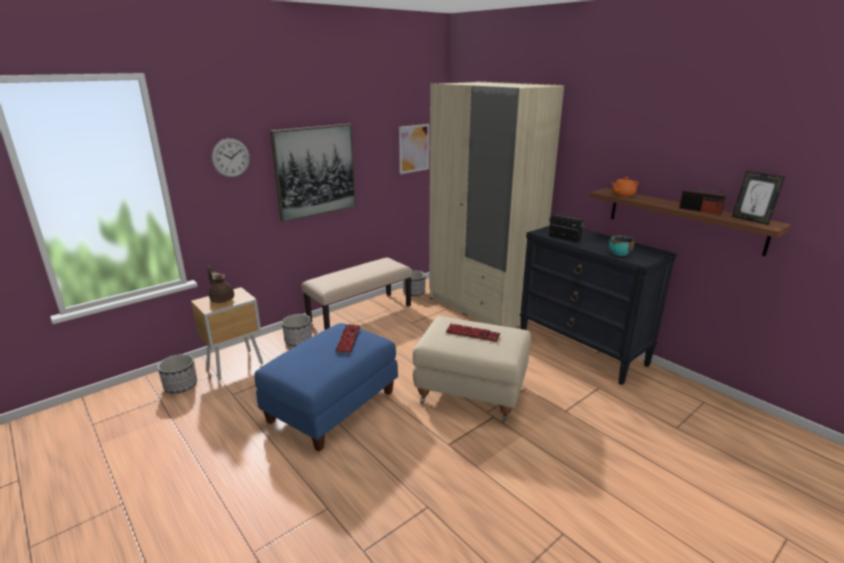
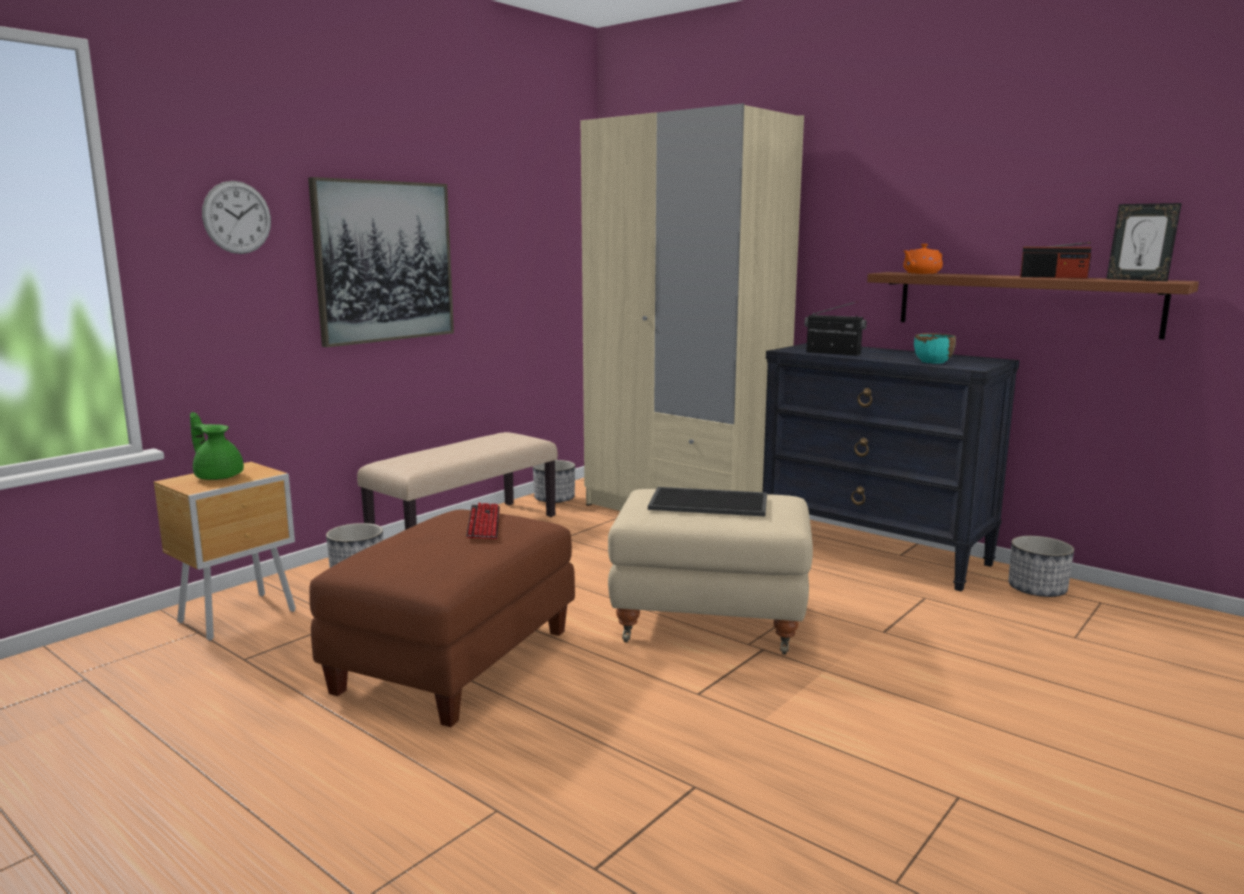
camera: 10 degrees left, 10 degrees down
(181, 386) = (129, 655): planter -> planter (1037, 590)
(222, 299) = (218, 476): brown teapot -> green teapot
(332, 406) = (454, 659): blue ottoman -> brown ottoman
(414, 148) = (546, 242): picture -> none
(472, 334) = (710, 502): keyboard -> tray

